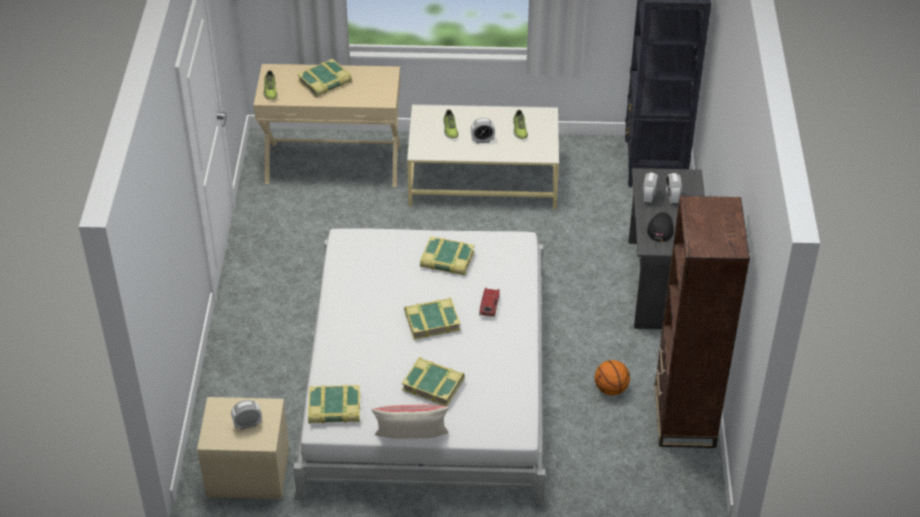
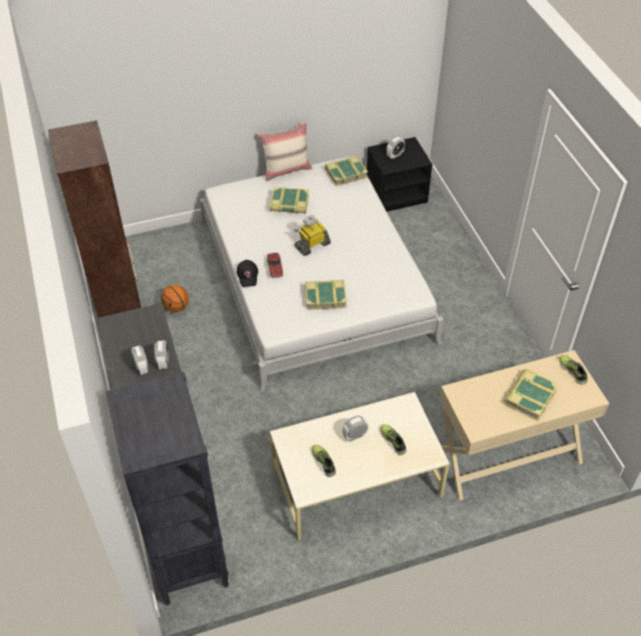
camera: 160 degrees right, 5 degrees up
(247, 473) = (396, 193): beige nightstand -> black nightstand
(432, 321) = (312, 245): book -> toy robot
(660, 228) = (146, 332): black cap -> black cap (248, 275)

